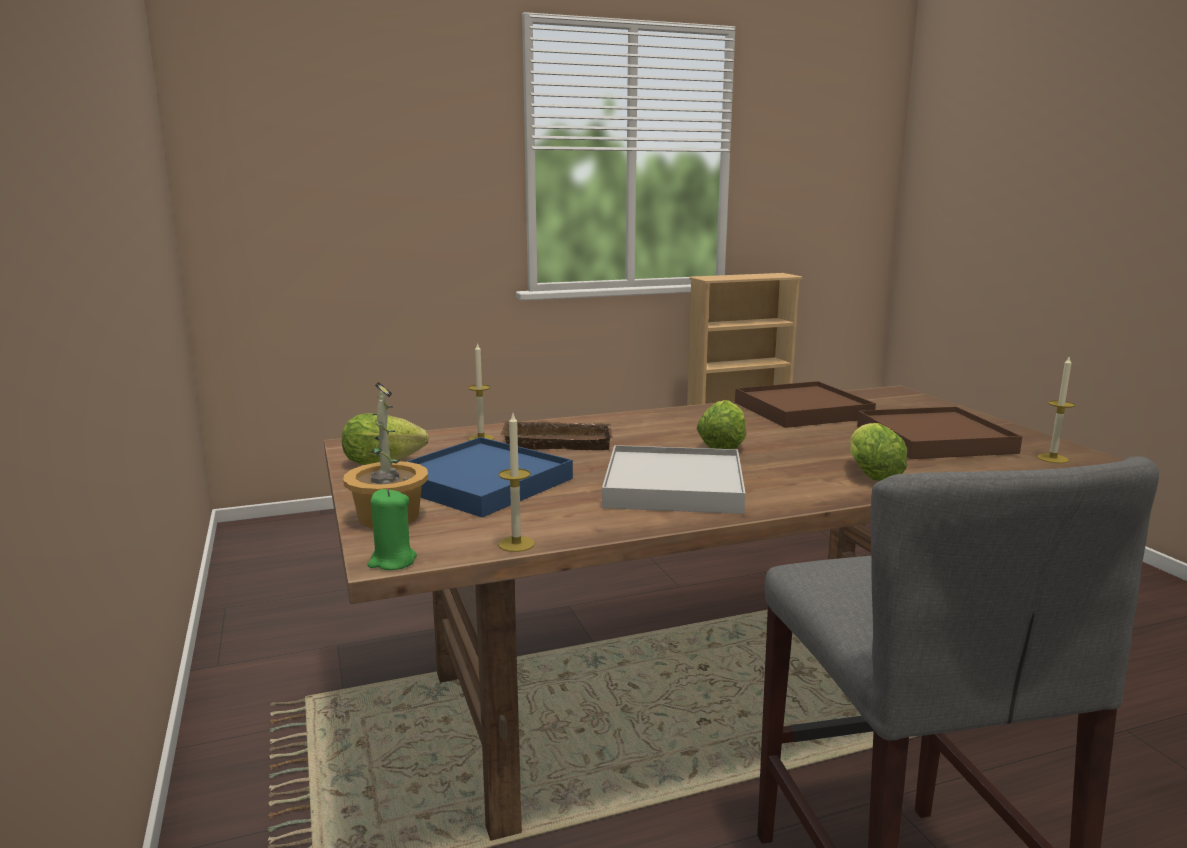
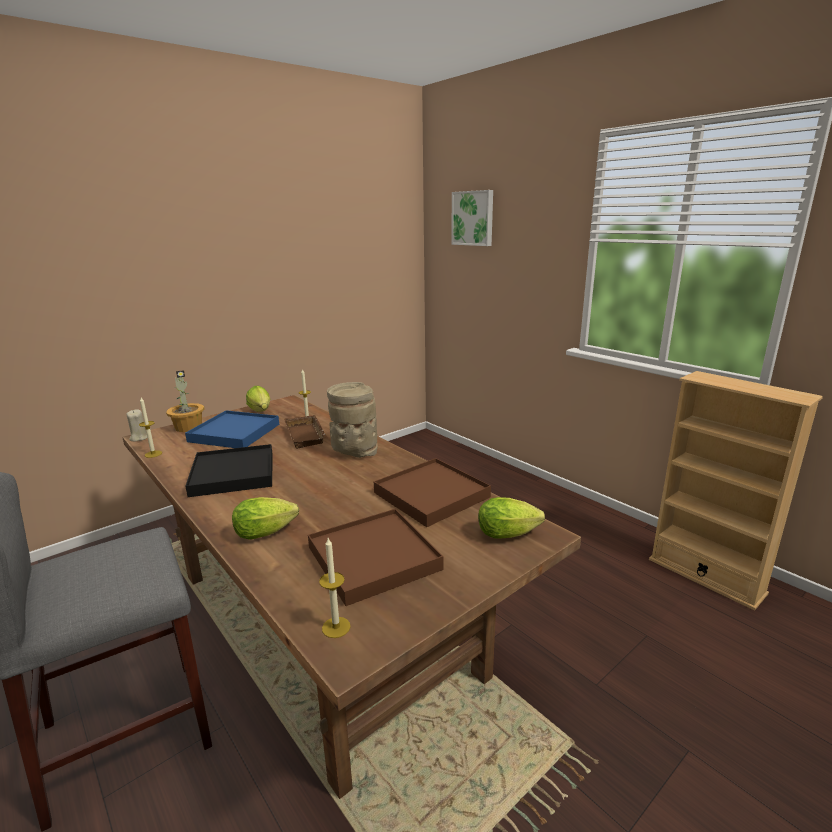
camera: 70 degrees right, 5 degrees up
(306, 115) = (473, 218): none -> picture
(392, 561) = (139, 438): green candle -> beige candle
(648, 425) = (354, 451): none -> beige vase
(674, 486) = (233, 474): white tray -> black tray
(723, 446) = (317, 477): lettuce -> lettuce (510, 534)

